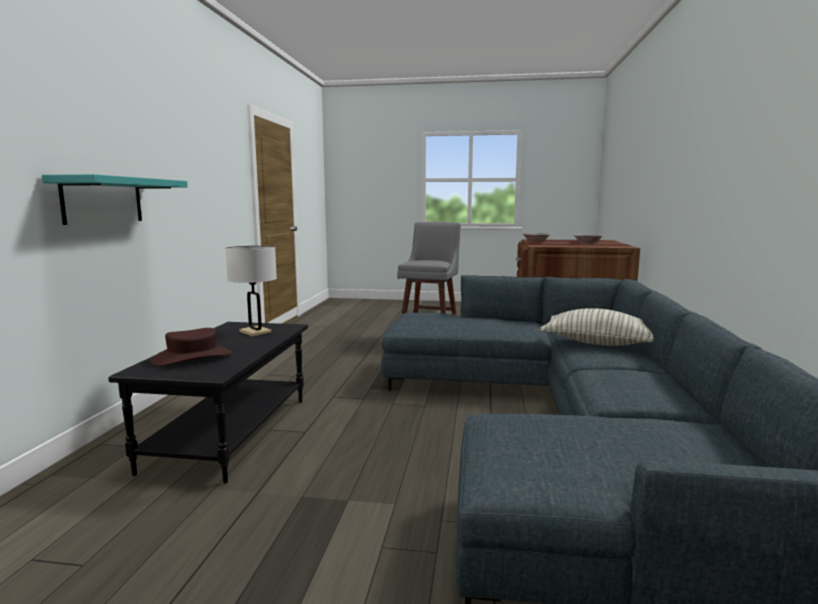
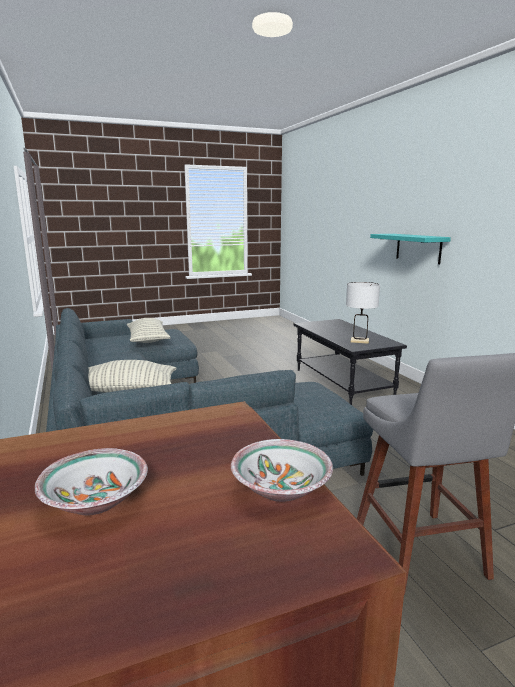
camera: 150 degrees right, 5 degrees up
(192, 357) = (336, 326): brown hat -> none
(577, 429) = (148, 340): none -> pillow

